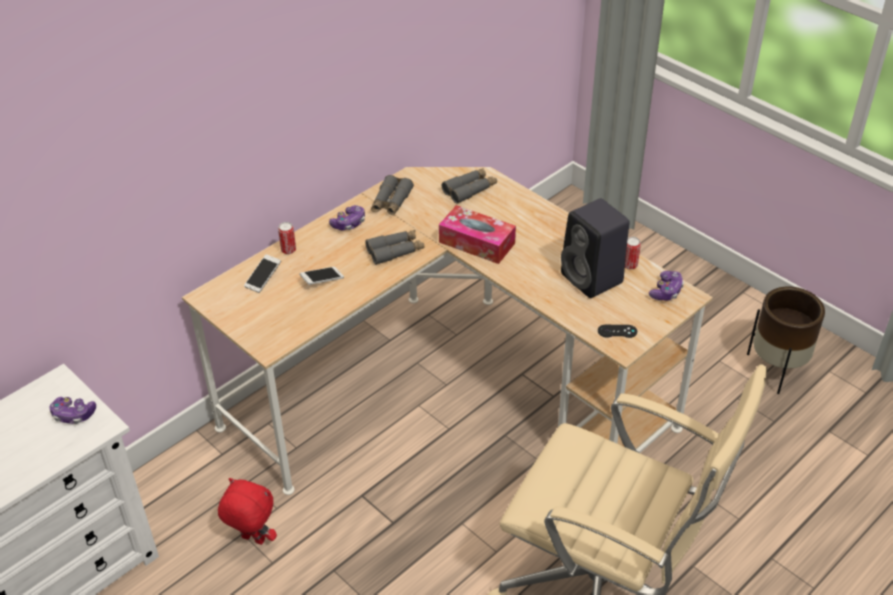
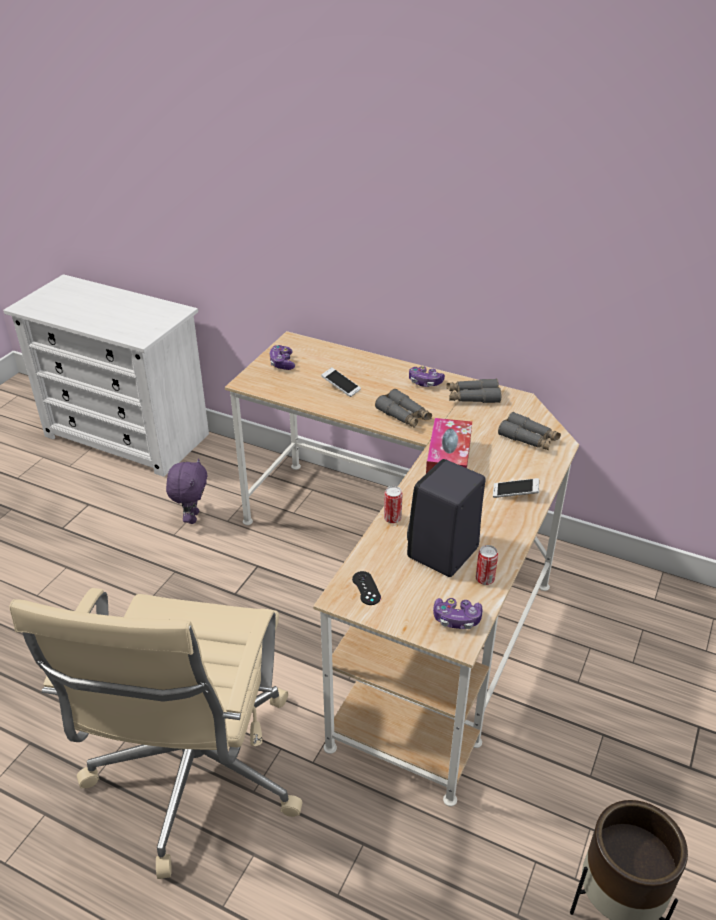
camera: 70 degrees right, 5 degrees down
(73, 415) = (148, 325): game controller -> game controller (282, 363)
(252, 540) = (192, 517): red plush toy -> purple plush toy
(263, 278) = (327, 359): phone -> phone (515, 493)
(288, 250) = (369, 362): can -> can (392, 518)

